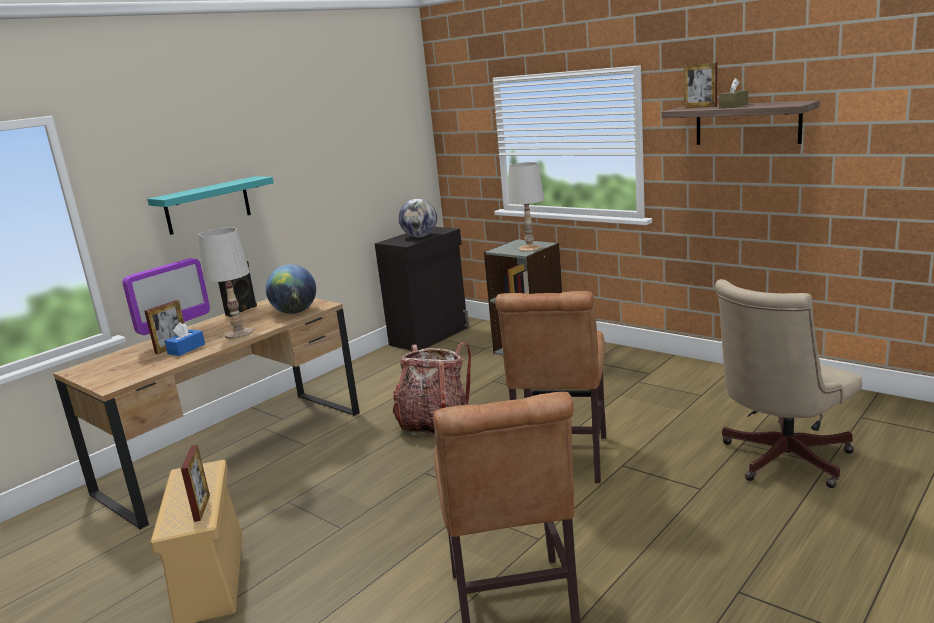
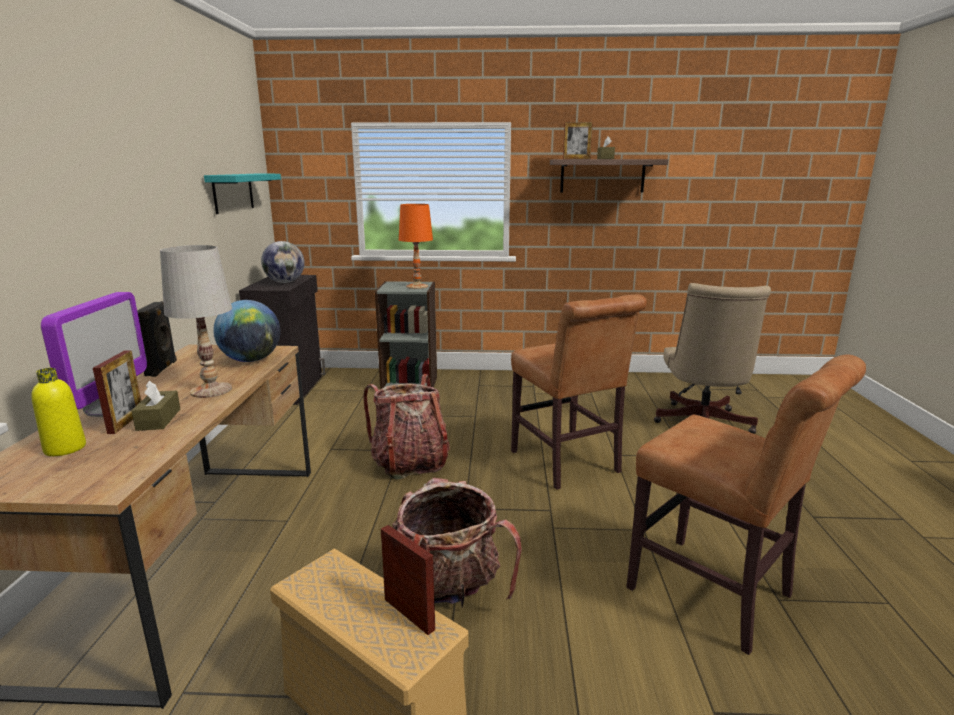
camera: 40 degrees left, 0 degrees up
(129, 358) = (65, 448): none -> yellow bottle
(186, 349) = (158, 419): blue tissue box -> brown tissue box
(207, 205) = (90, 225): turquoise shelf -> turquoise shelf (233, 192)
(331, 529) = (447, 595): none -> backpack
(530, 248) = (417, 286): white table lamp -> orange table lamp

